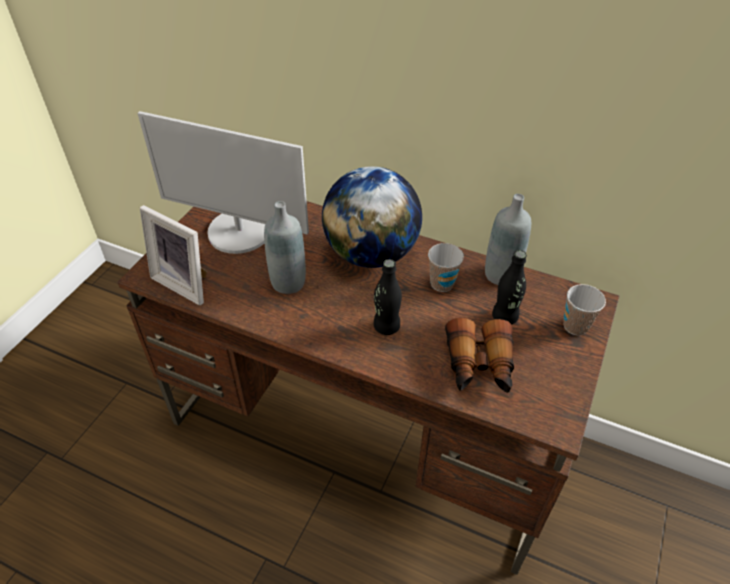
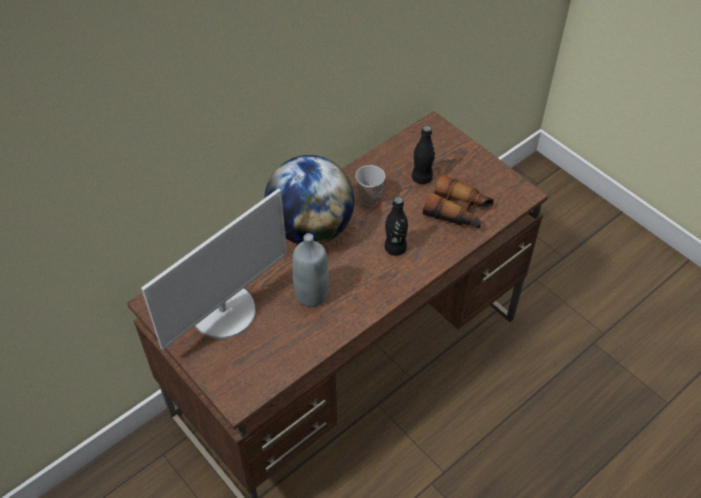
camera: 65 degrees left, 5 degrees up
(186, 282) = (268, 370): picture frame -> none
(501, 274) = (379, 161): grey bottle -> none
(575, 326) = (449, 146): cup -> none

